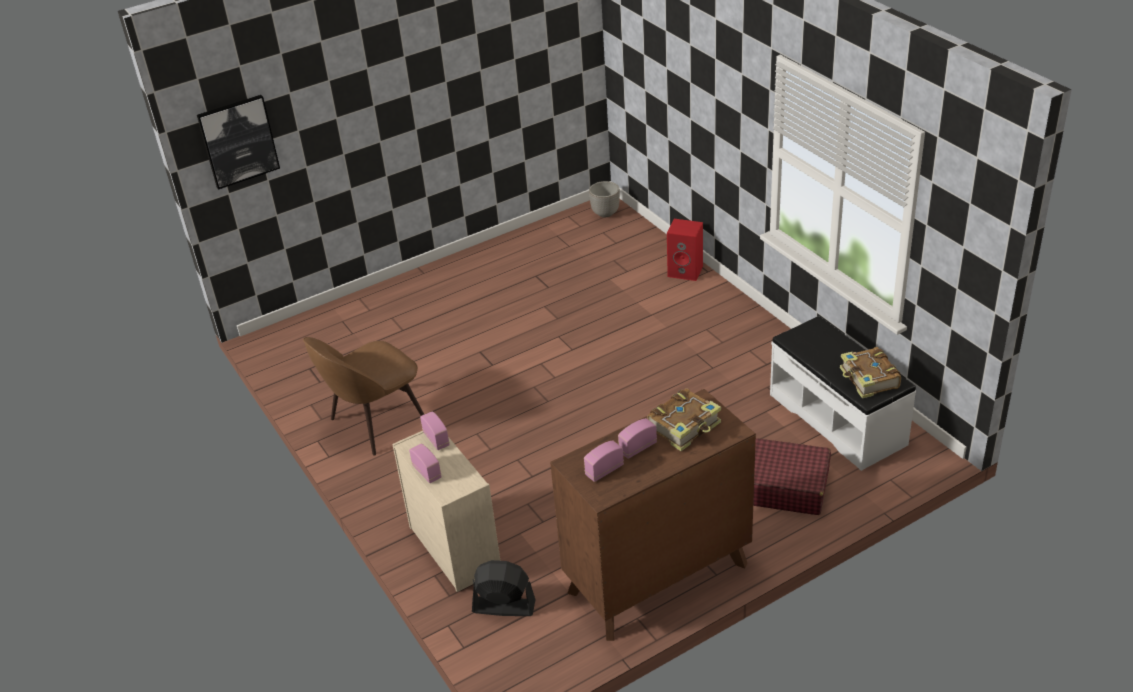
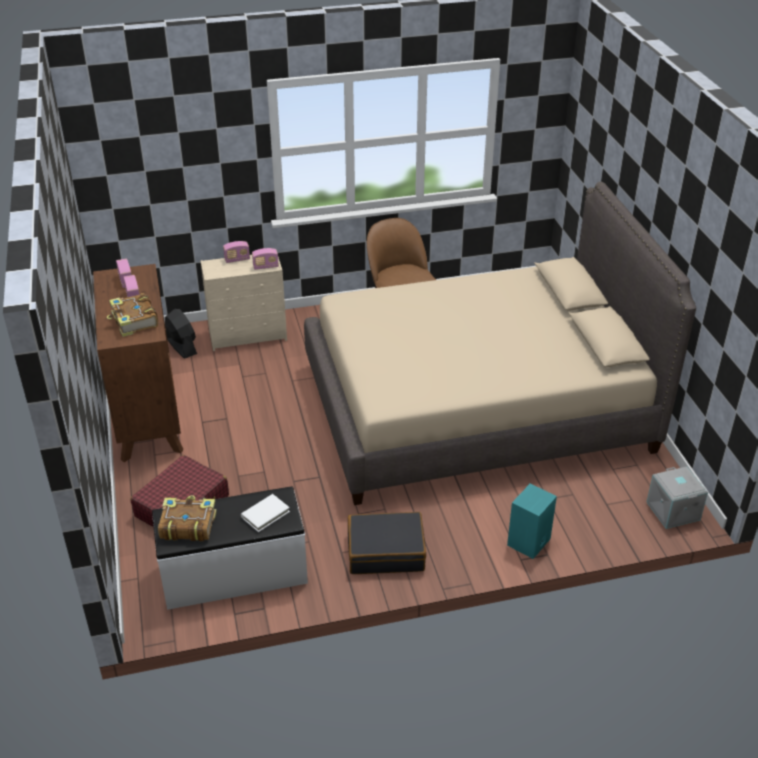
camera: 105 degrees right, 0 degrees up
(238, 141) = (580, 135): picture -> none
(503, 606) = (181, 346): black fan -> black fan turned 60 degrees counterclockwise
(518, 333) = (477, 407): none -> beige bed
(605, 213) = (672, 511): planter -> grey storage box
(686, 271) = (529, 543): red speaker -> turquoise speaker
(747, 340) = (386, 551): none -> black suitcase
(820, 339) = (265, 514): none -> white book

